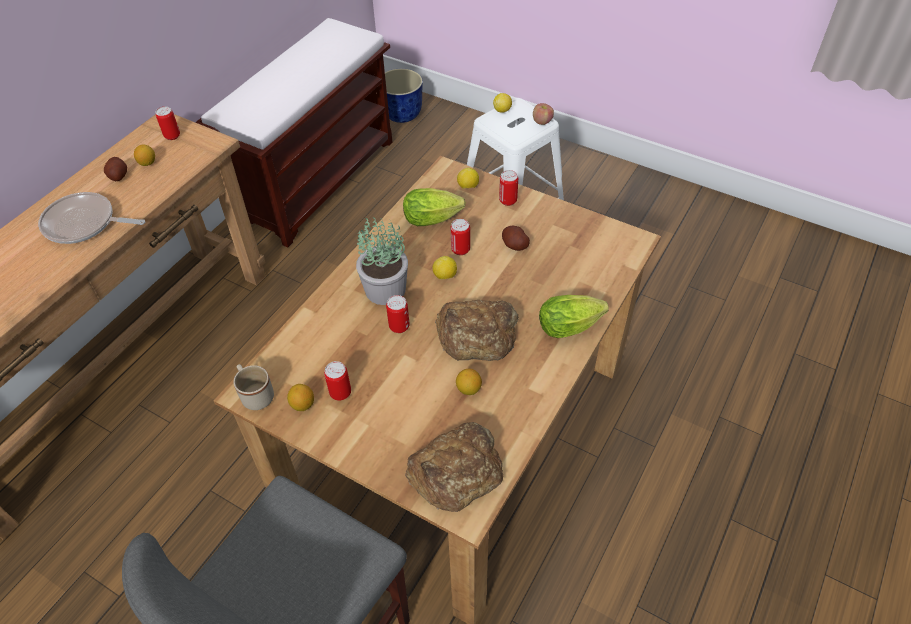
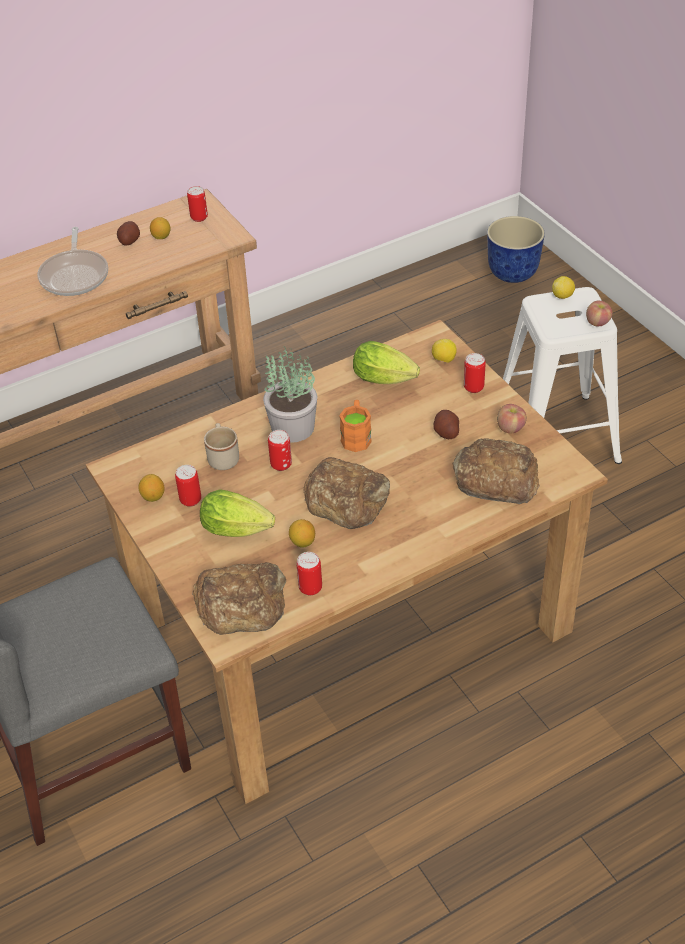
camera: 30 degrees right, 5 degrees down
(84, 224) = (75, 275): frying pan -> frying pan turned 135 degrees counterclockwise
(255, 394) = (121, 473): beige mug -> beige mug (223, 457)
(317, 179) = (372, 315): brown bench -> none
(445, 276) = (356, 436): lemon -> orange mug
(460, 250) = (390, 417): can -> can (310, 588)
(560, 223) = (510, 428): none -> apple
(572, 326) = (442, 527): lettuce -> lettuce (240, 530)
(580, 268) = (495, 478): none -> bread

